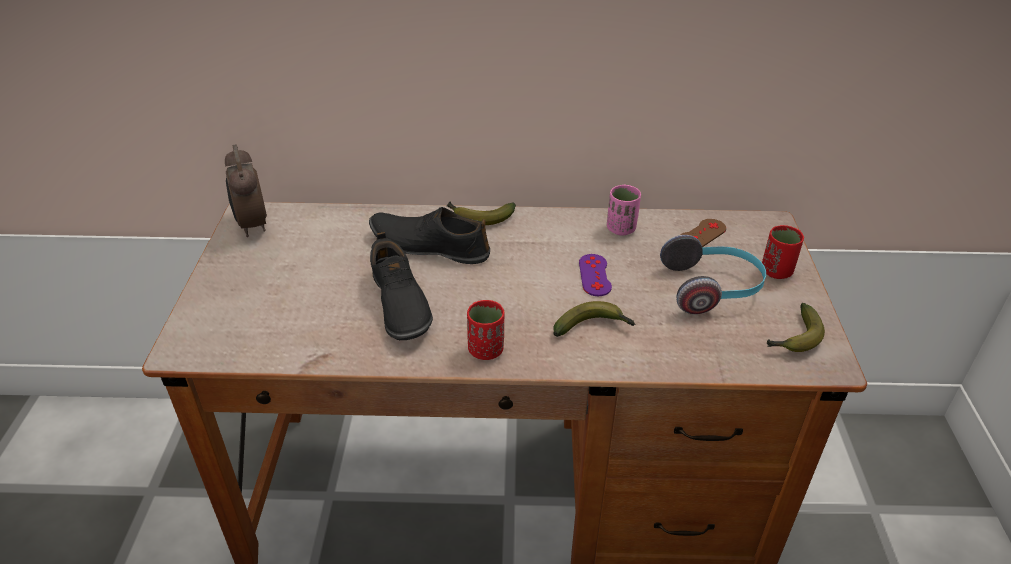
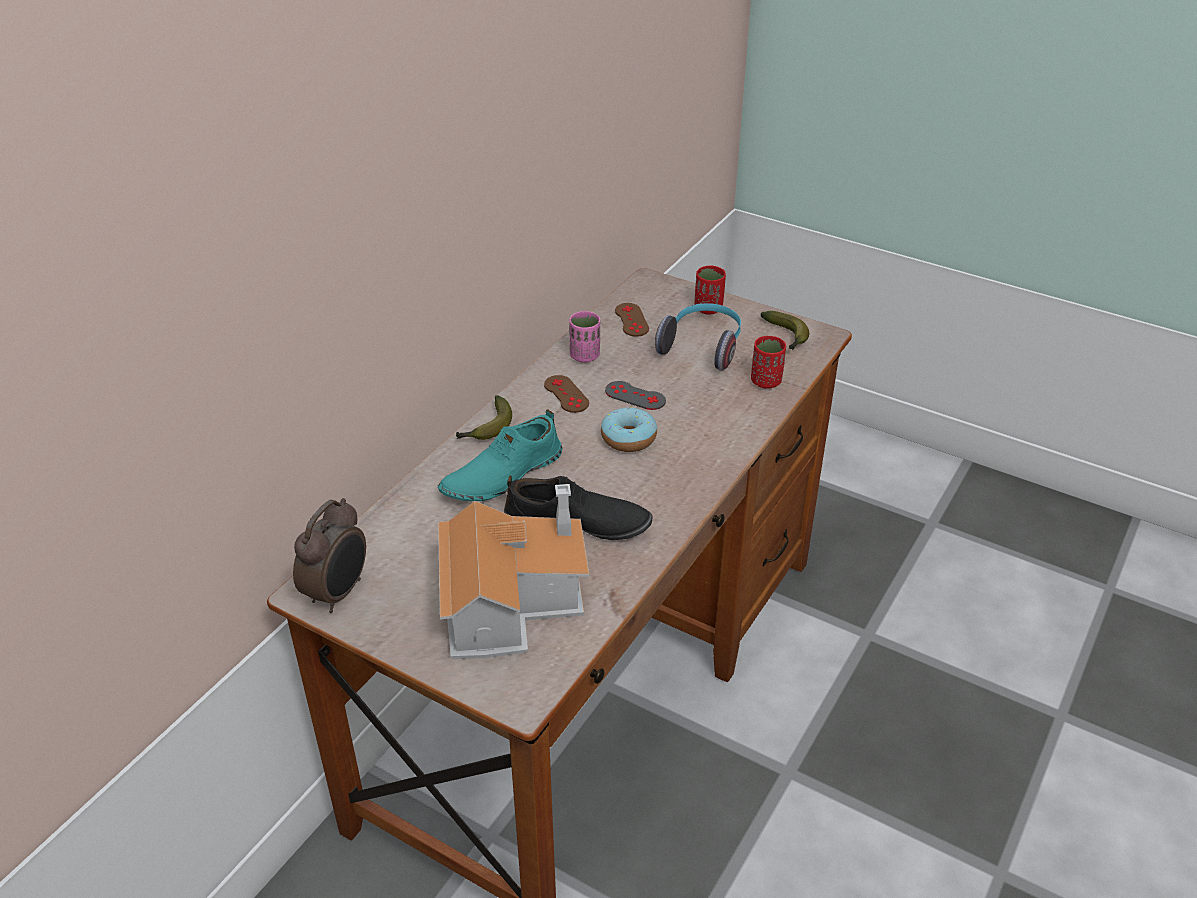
camera: 60 degrees left, 0 degrees up
(252, 225) = (339, 592): alarm clock -> alarm clock turned 75 degrees counterclockwise
(286, 303) = (510, 600): none -> toy house
(429, 245) = (502, 475): black shoe -> turquoise shoe
(486, 350) = (682, 491): red cup -> red cup (766, 381)
(532, 292) = (628, 438): none -> donut
(559, 238) = (566, 394): none -> brown game controller
(593, 327) = (700, 423): banana -> none
(594, 275) = (635, 396): purple game controller -> grey game controller

